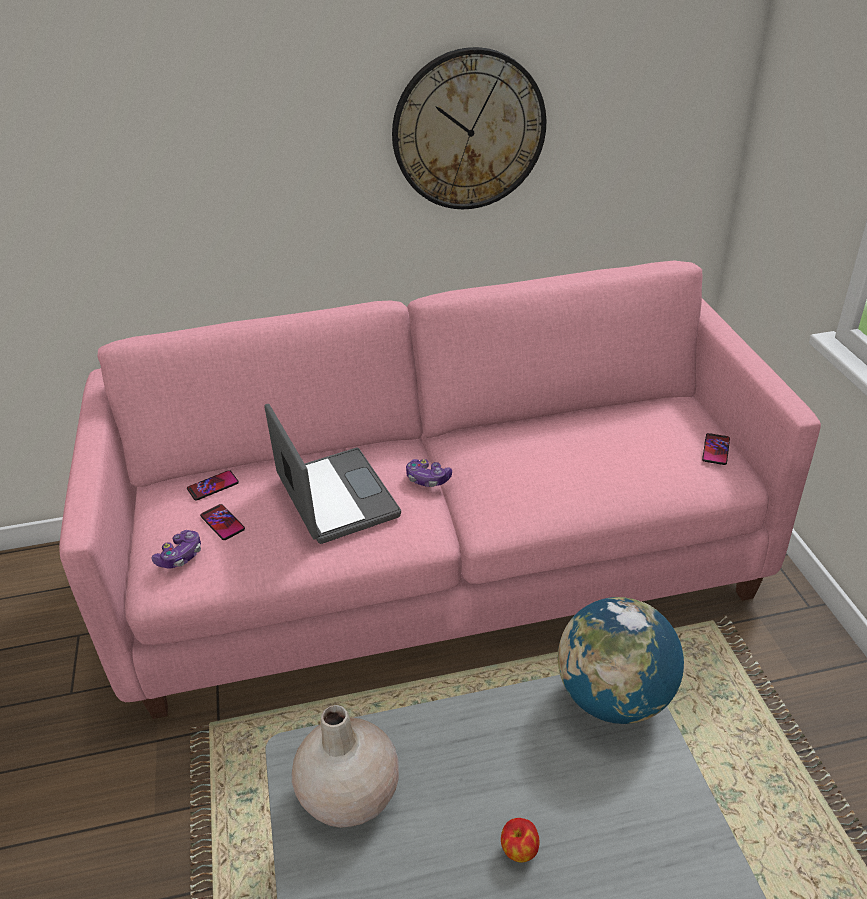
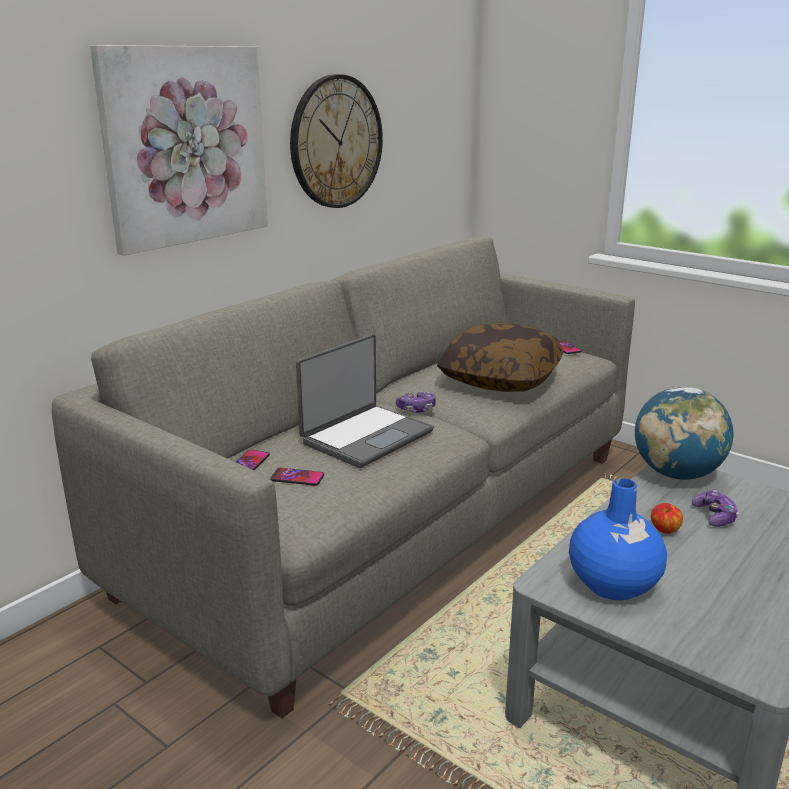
camera: 40 degrees left, 15 degrees down
(180, 556) = (294, 507): game controller -> game controller (714, 516)
(238, 142) = (184, 146): none -> picture
(335, 497) = (365, 436): laptop -> laptop turned 105 degrees clockwise
(348, 794) = (613, 584): beige vase -> blue vase
(440, 566) = (395, 520): pink sofa -> grey sofa
(519, 850) = (743, 556): apple -> apple (664, 531)
(566, 471) = (500, 378): none -> pillow

